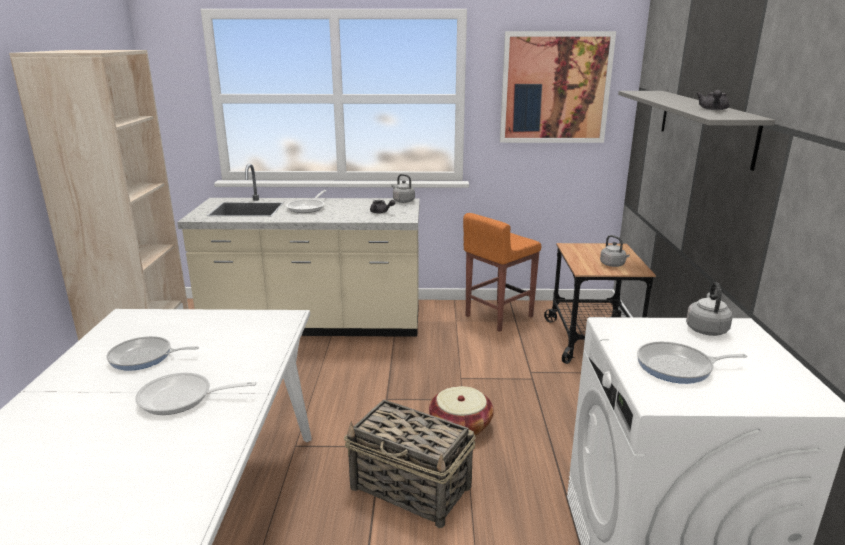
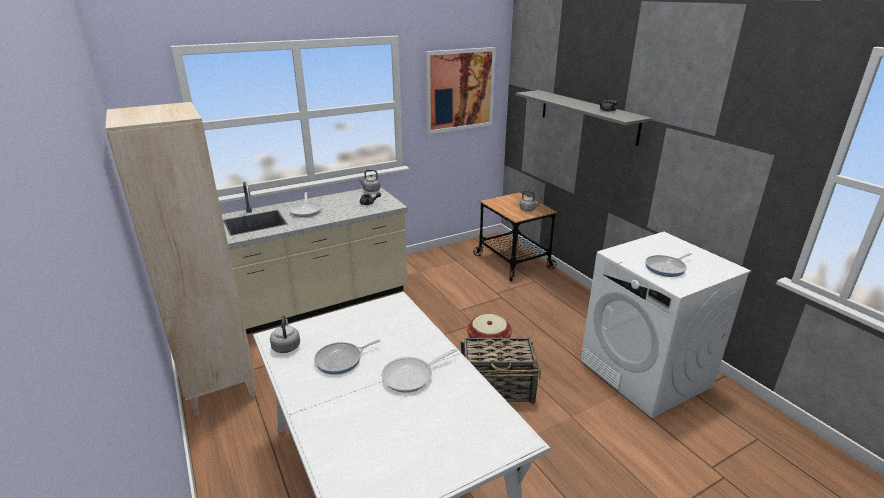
camera: 30 degrees left, 5 degrees up
(498, 316) = (442, 260): orange stool -> none
(706, 329) = (654, 243): grey kettle -> grey kettle (286, 346)

